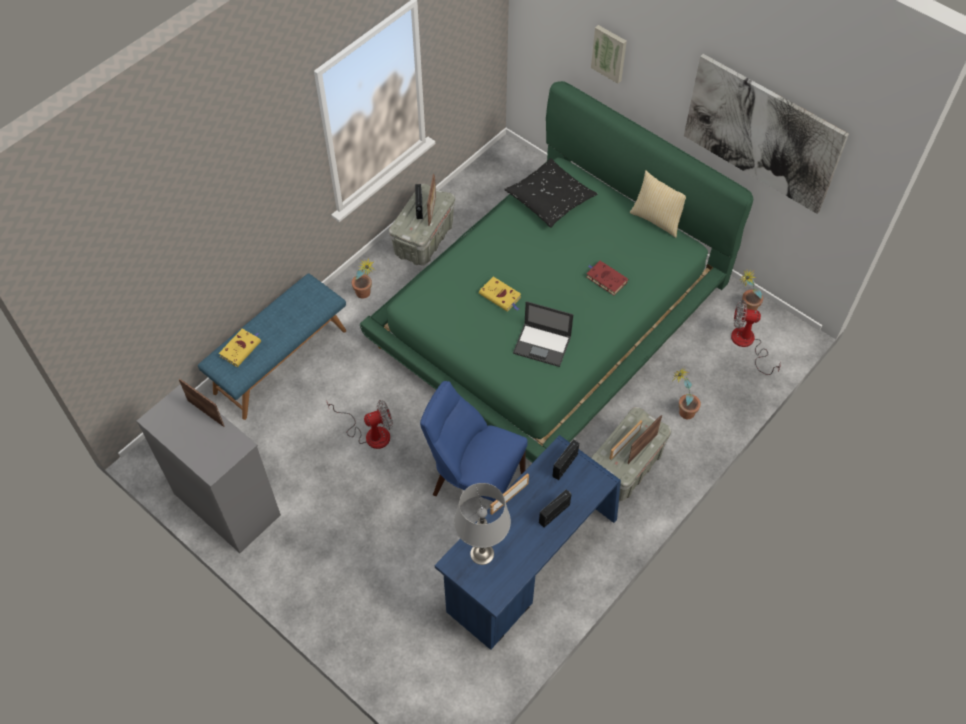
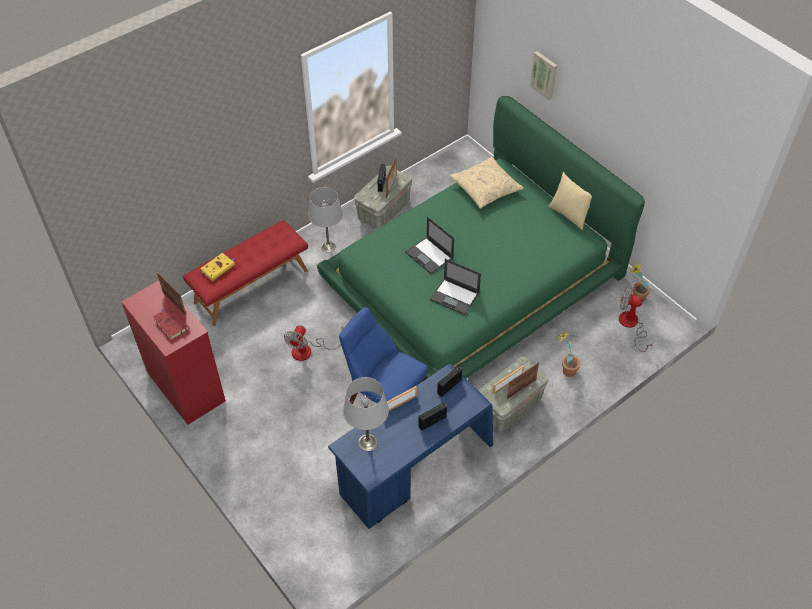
camera: 10 degrees right, 5 degrees down
(226, 503) = (185, 386): grey dresser -> red dresser
(280, 360) = (251, 286): blue bench -> red bench
(365, 295) = (328, 246): potted plant -> grey table lamp
(370, 433) = (309, 350): fan -> fan turned 120 degrees clockwise
(501, 296) = (429, 256): yellow book -> laptop
(550, 199) = (485, 188): black pillow -> beige pillow
(605, 279) = (517, 254): red book -> red book (170, 324)
(762, 133) = (653, 148): picture -> none

